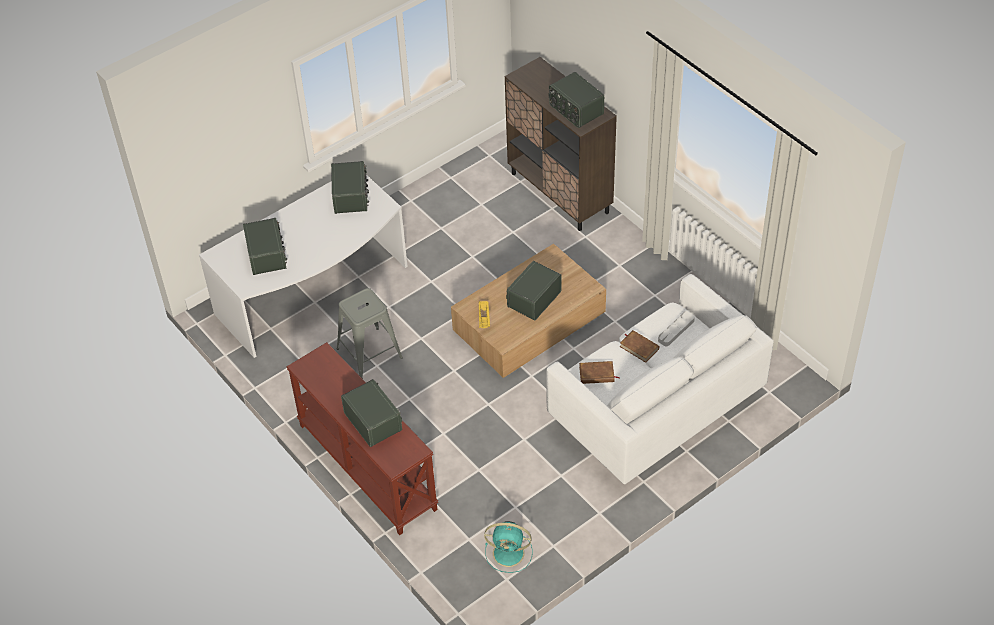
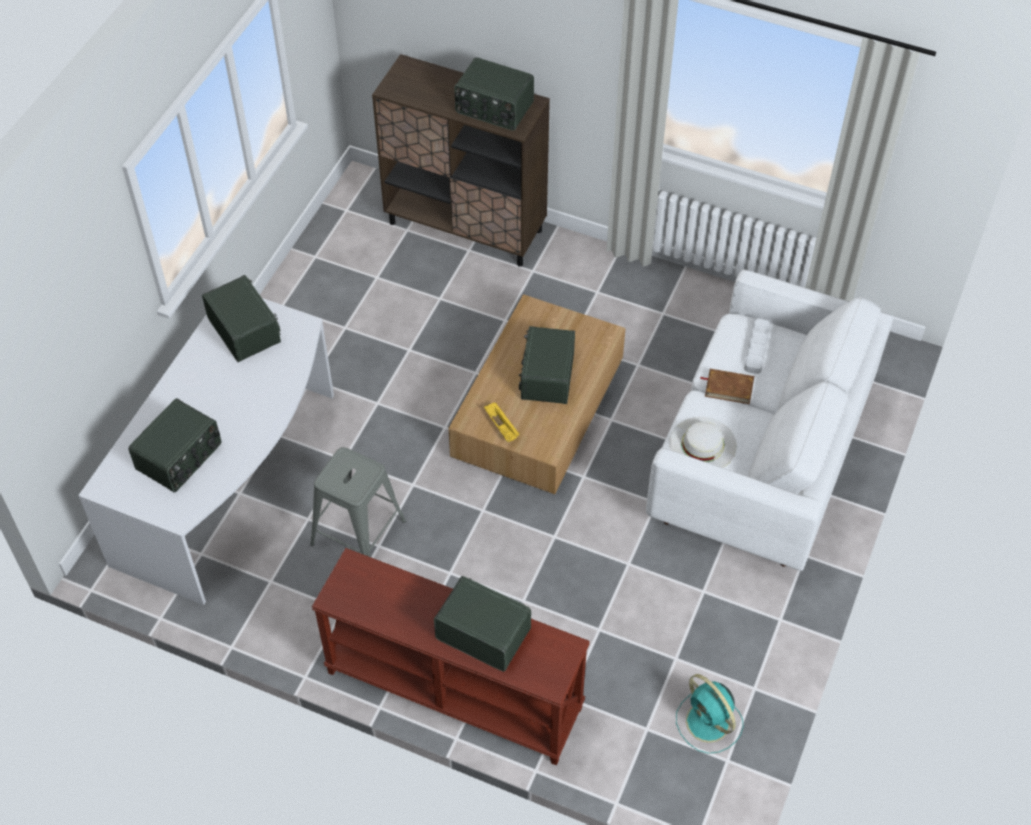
camera: 30 degrees left, 5 degrees up
(267, 255) = (180, 457): radio -> radio turned 75 degrees clockwise
(510, 553) = (709, 723): turquoise fan -> turquoise fan turned 75 degrees clockwise
(597, 374) = (702, 444): brown book -> white hat

